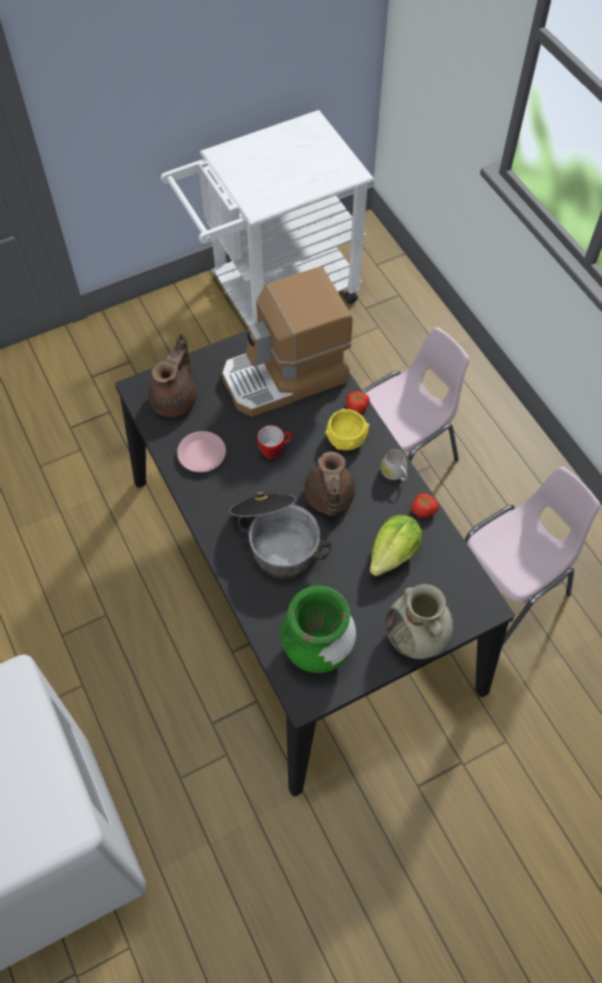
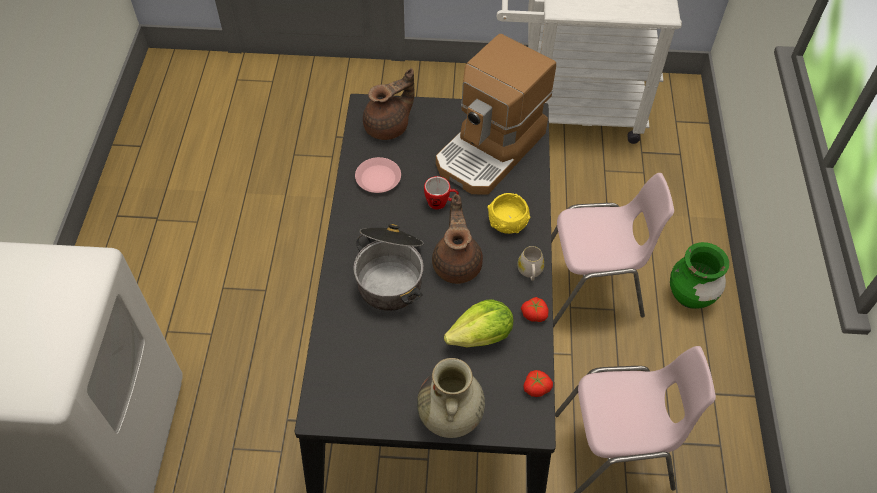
camera: 30 degrees right, 5 degrees down
(285, 377) = (491, 150): coffee machine -> coffee machine turned 60 degrees counterclockwise
(317, 649) = (359, 380): green vase -> green vase (690, 296)
(328, 498) = (457, 263): brown teapot -> brown teapot turned 150 degrees clockwise
(356, 406) = (535, 201): tomato -> tomato (536, 387)

